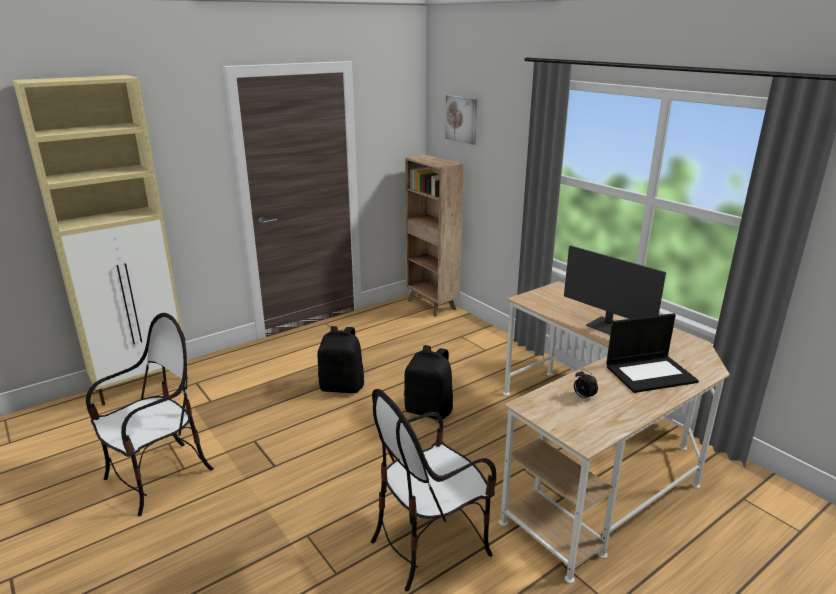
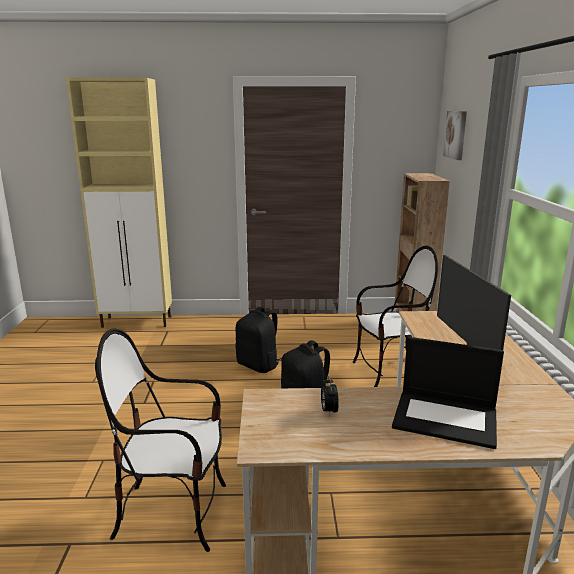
camera: 35 degrees right, 5 degrees down
(159, 477) = (74, 381): chair -> chair (390, 372)

